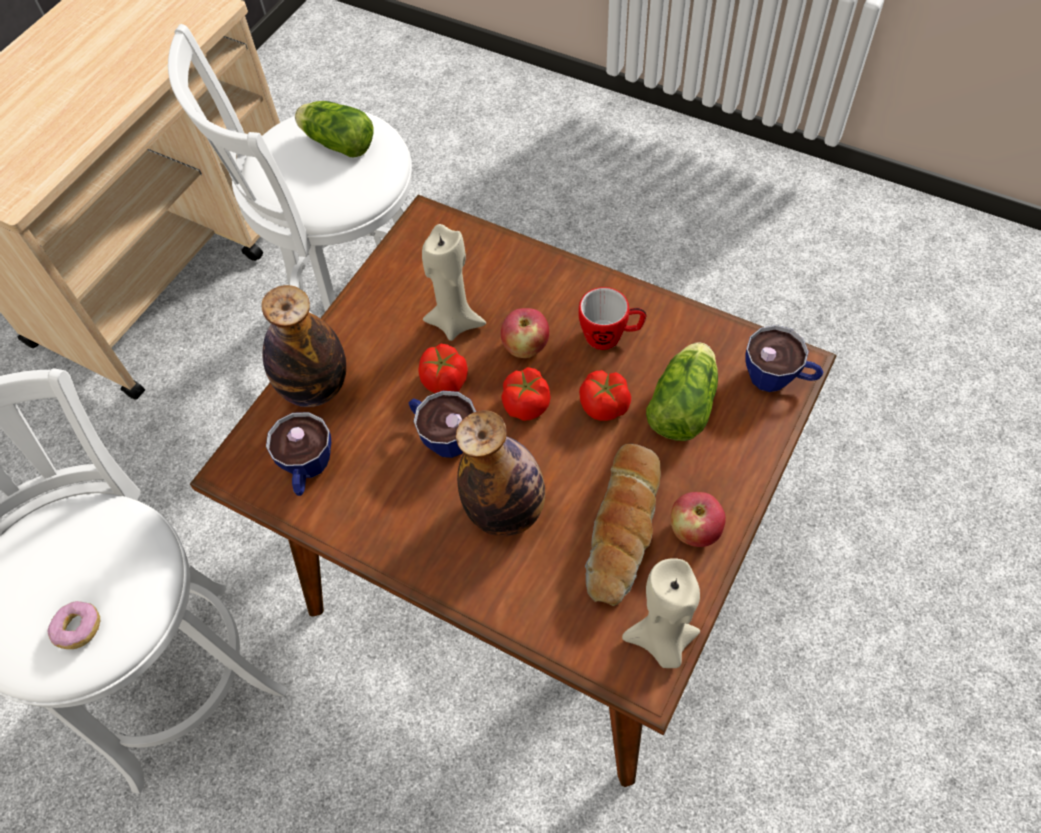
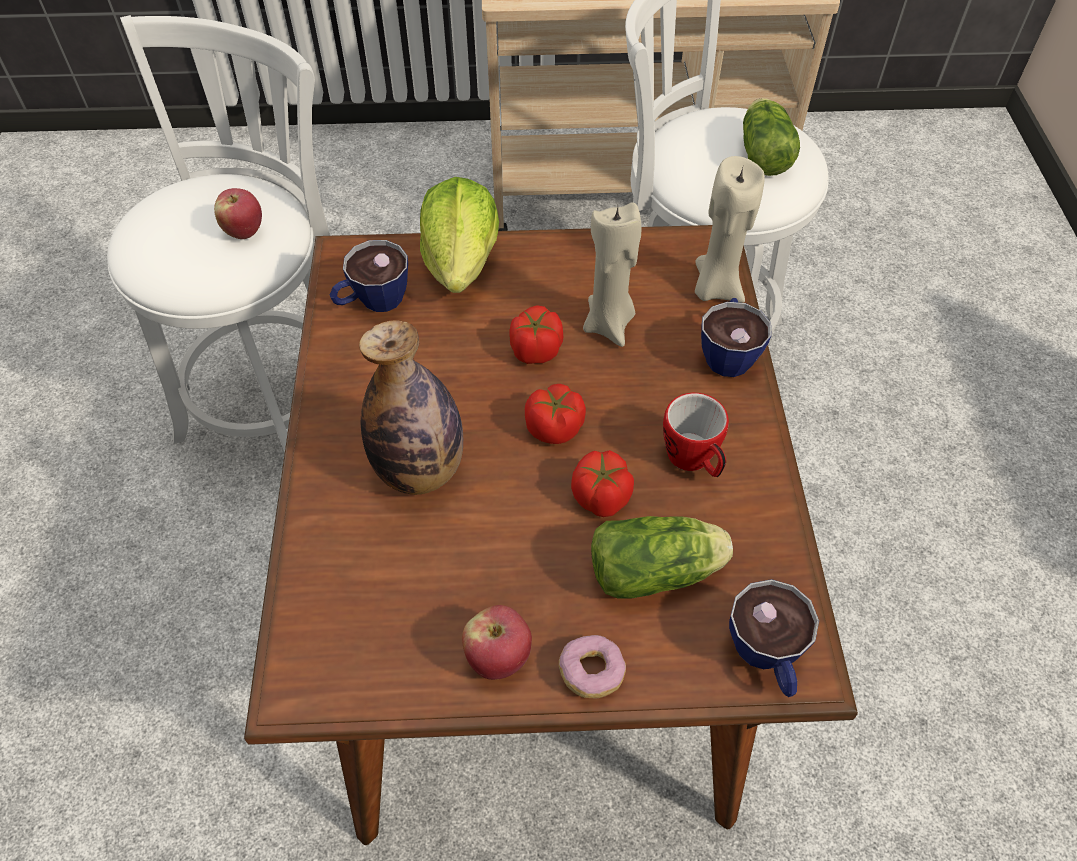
camera: 55 degrees right, 5 degrees down
(79, 629) = (171, 256): donut -> donut (591, 672)
(315, 387) = (461, 263): bottle -> lettuce
(442, 435) = (472, 378): cup -> cup (728, 352)
(525, 347) = (622, 394): apple -> apple (244, 231)
(624, 531) = (458, 587): bread -> none
(661, 641) = (344, 685): beige candle -> beige candle (715, 288)

